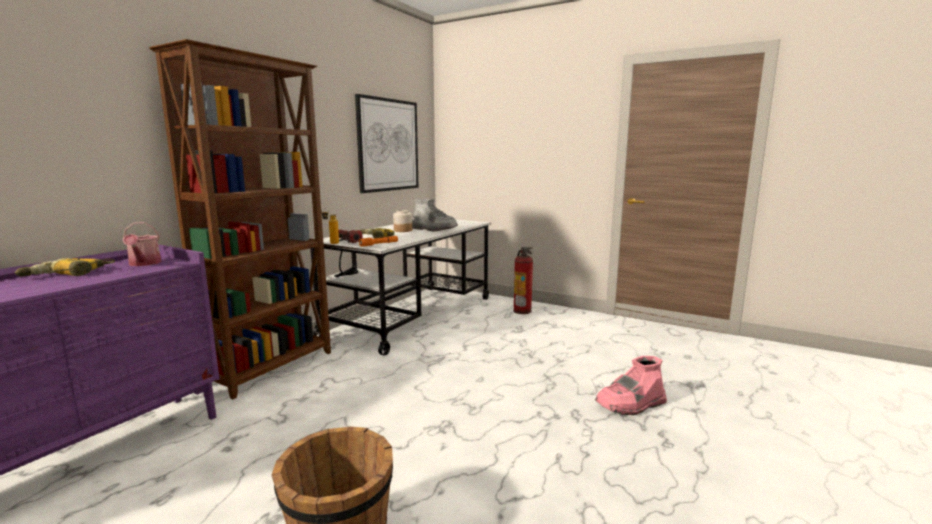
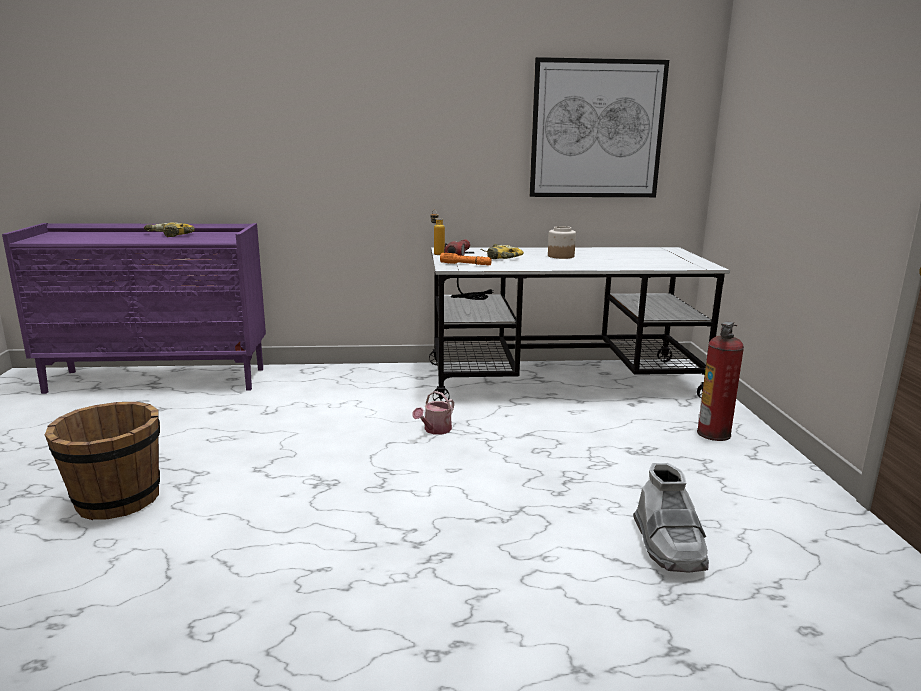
camera: 55 degrees right, 5 degrees up
(144, 264) = (217, 237): watering can -> watering can (435, 430)
(273, 368) = (349, 374): brown bookcase -> none
(434, 229) = (601, 262): grey boot -> grey boot (668, 546)
(631, 404) = (519, 598): pink boot -> none

